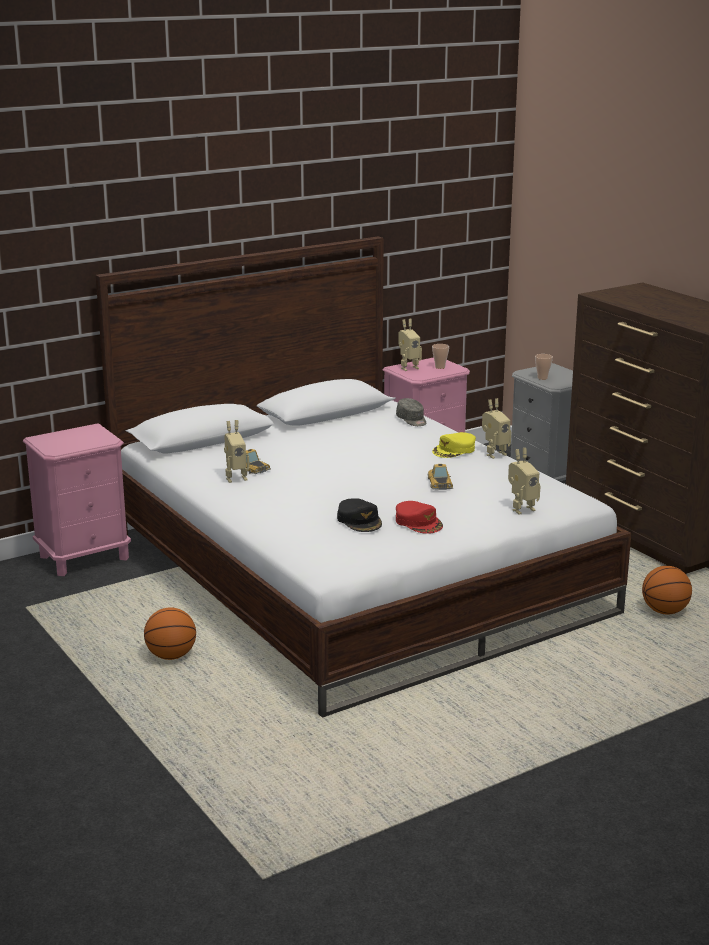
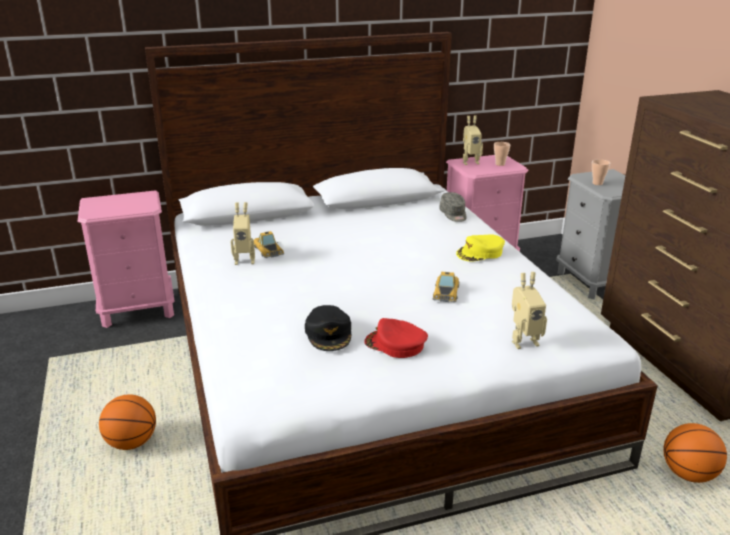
camera: 15 degrees right, 5 degrees up
(418, 522) = (395, 344): red cap -> red cap turned 135 degrees clockwise
(494, 454) = (521, 262): toy robot -> none

